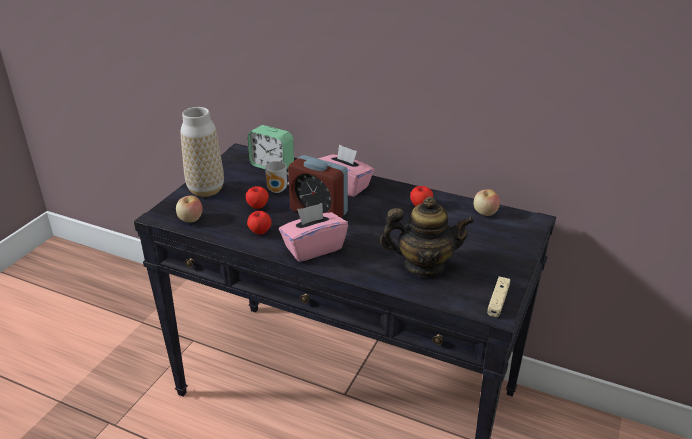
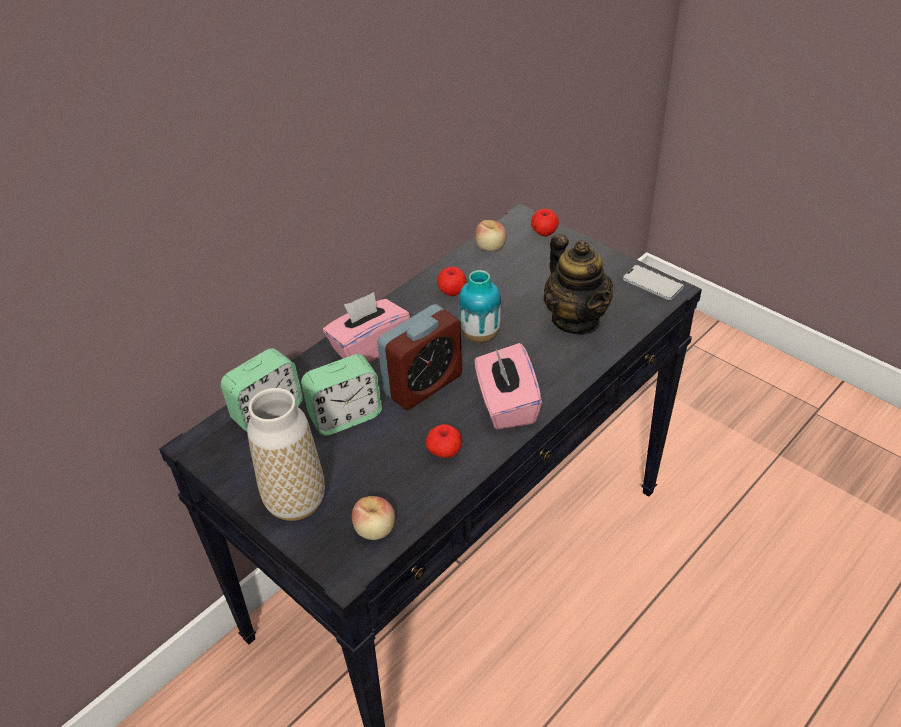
camera: 70 degrees left, 10 degrees up
(258, 206) = (376, 445): apple -> apple (544, 232)
(278, 191) = (345, 416): mug -> alarm clock
(380, 225) = (480, 335): none -> vase
(424, 266) = (576, 319): teapot -> teapot turned 135 degrees clockwise
(498, 301) = (652, 283): beige game controller -> phone

